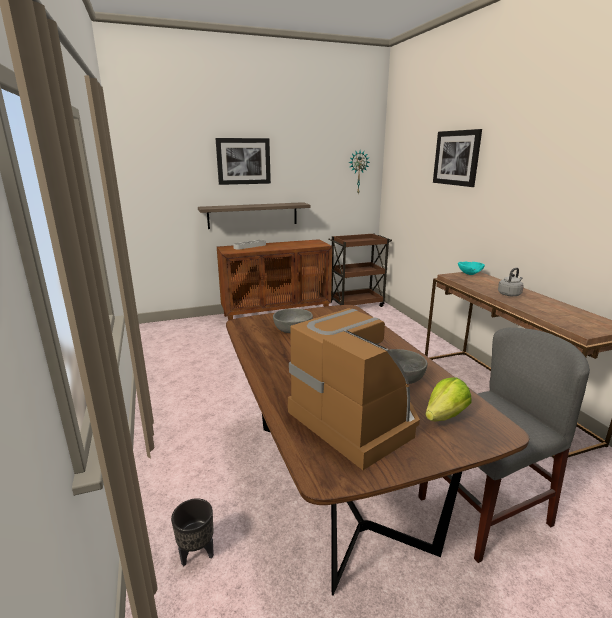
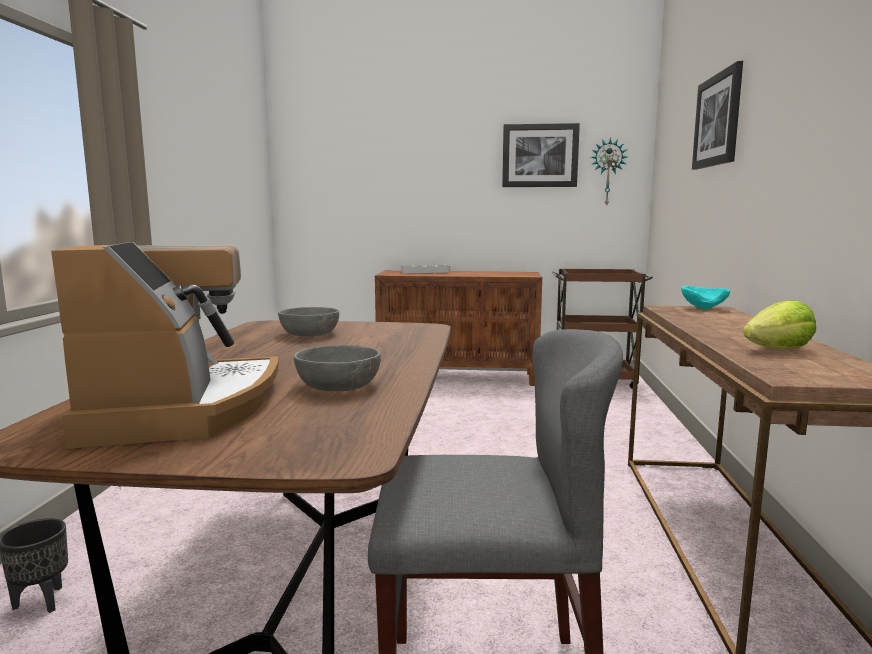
camera: 25 degrees right, 10 degrees down
(243, 161) = (429, 156): picture -> picture (540, 155)
(253, 215) = (439, 231): shelf -> none
(445, 416) = (305, 428): lettuce -> lettuce (778, 349)
(510, 294) = (731, 330): grey kettle -> none

